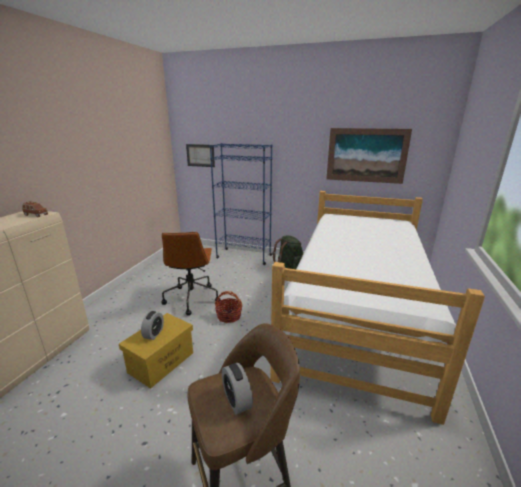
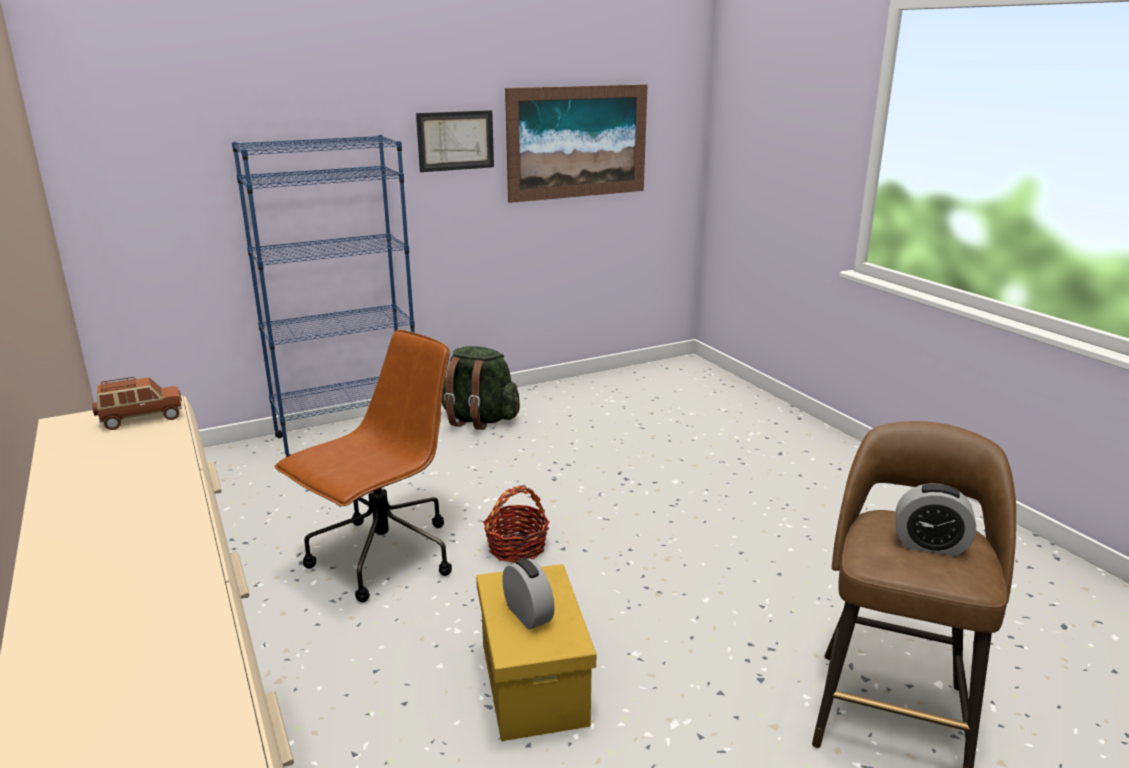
camera: 45 degrees left, 0 degrees up
(192, 298) = (382, 558): brown office chair -> brown office chair turned 90 degrees counterclockwise
(200, 155) = (159, 184): picture -> picture (455, 140)
(356, 312) = (693, 444): bed -> none

